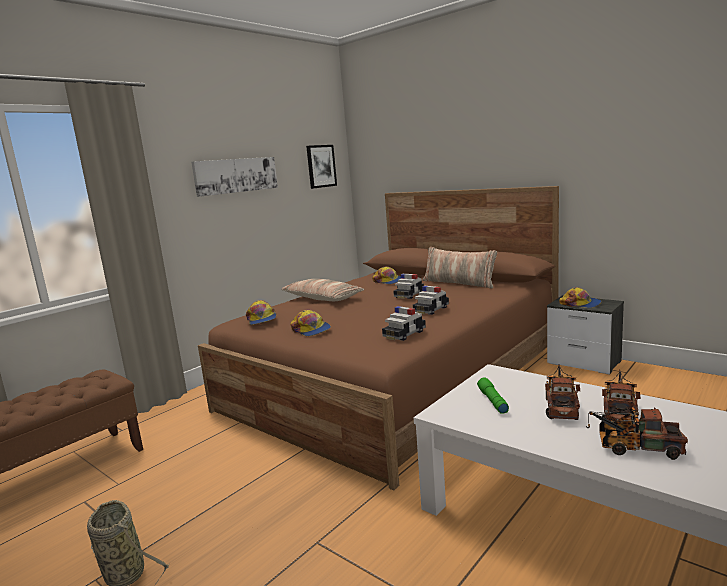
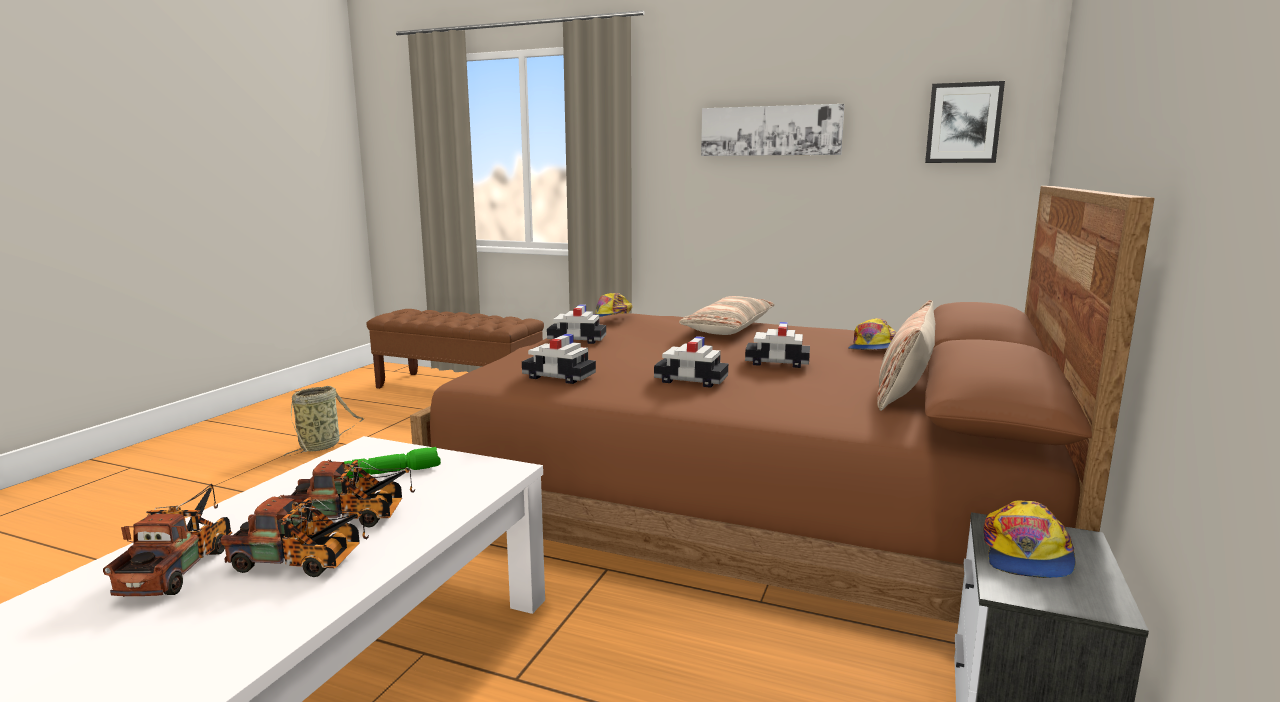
camera: 70 degrees right, 0 degrees up
(311, 330) = (576, 340): cap -> toy car

